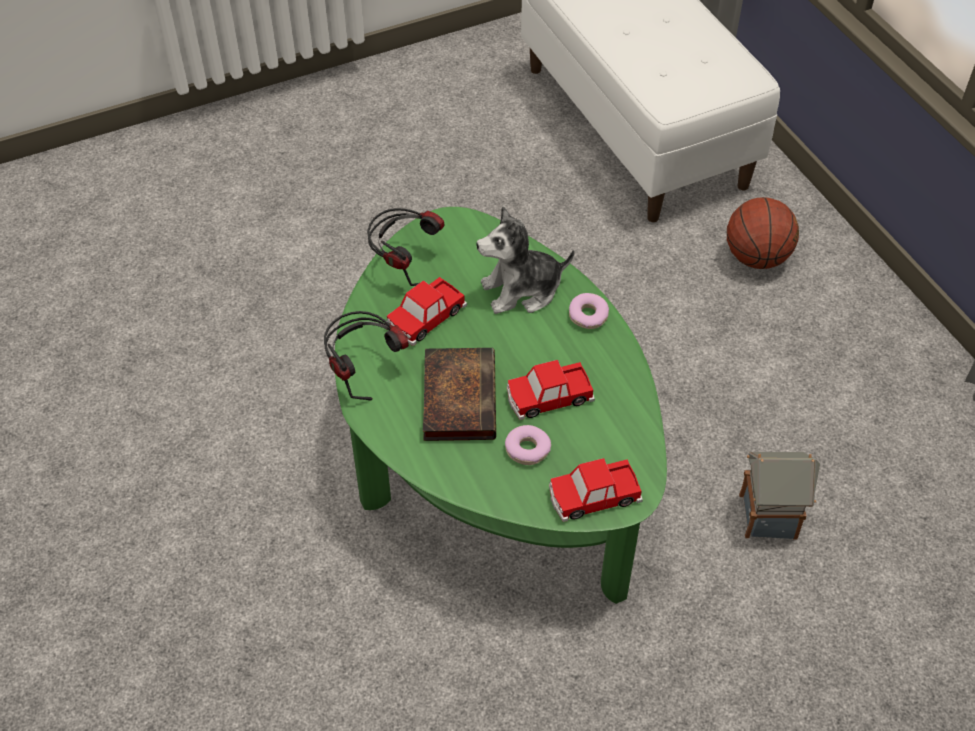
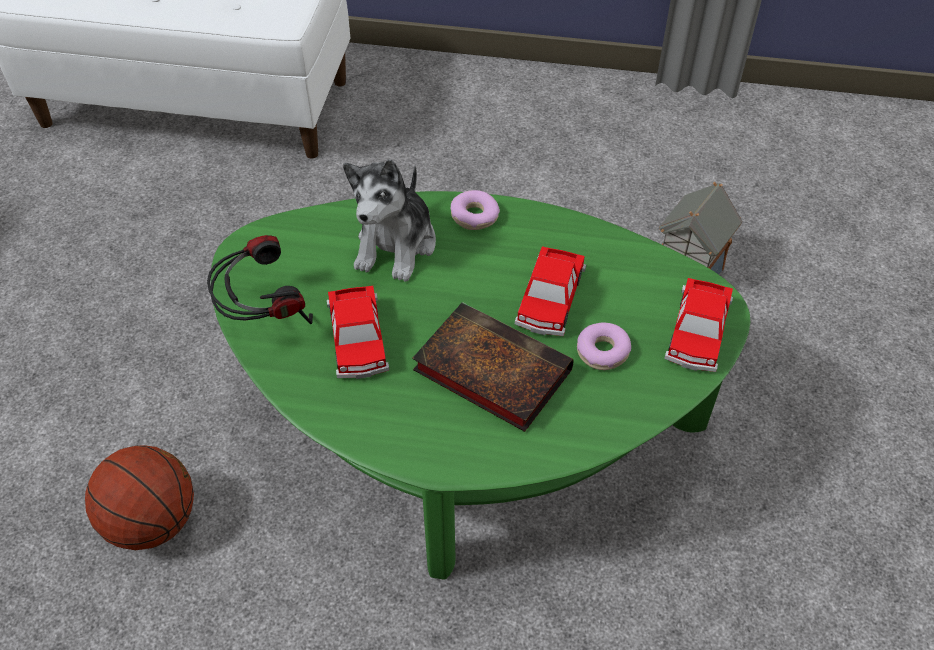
camera: 55 degrees left, 0 degrees up
(364, 370) = (380, 434): headphones -> none
(756, 258) = (423, 120): basketball -> basketball (153, 521)

